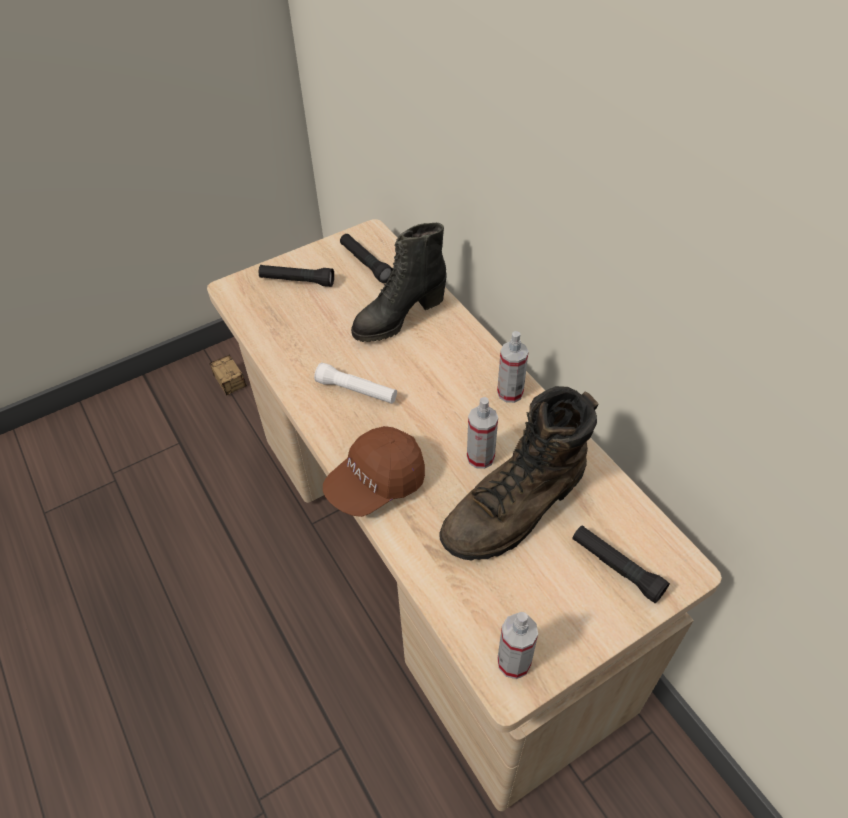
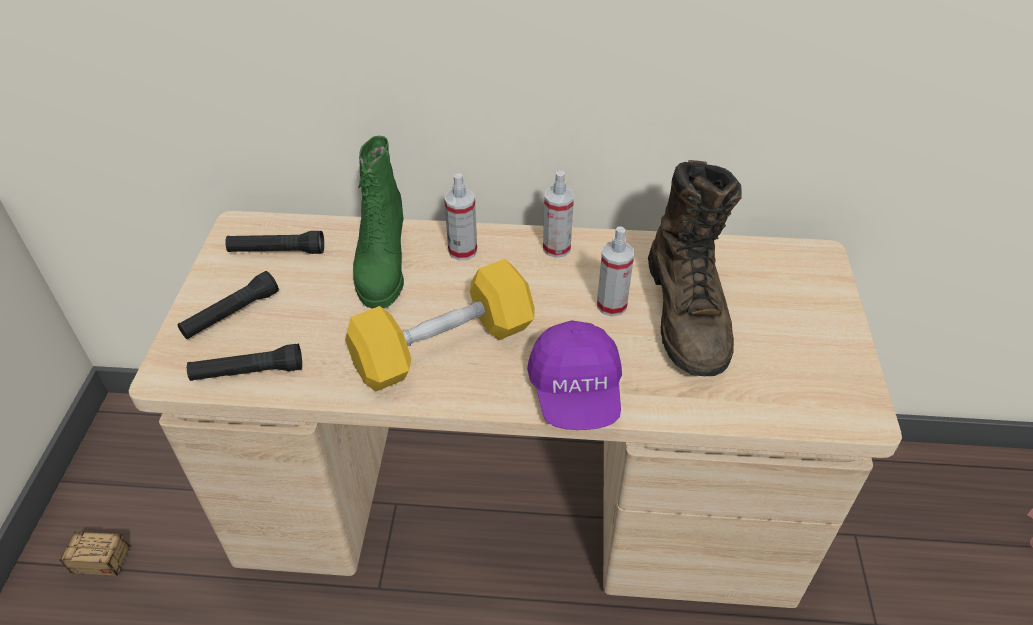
camera: 55 degrees left, 5 degrees down
(357, 391) = (443, 347): white flashlight -> yellow dumbbell
(376, 483) = (576, 392): brown cap -> purple cap
(398, 317) = (381, 267): black boot -> green boot
(514, 662) = (843, 401): spray bottle -> spray bottle (462, 251)
(616, 567) = (792, 289): black flashlight -> black flashlight (248, 372)

